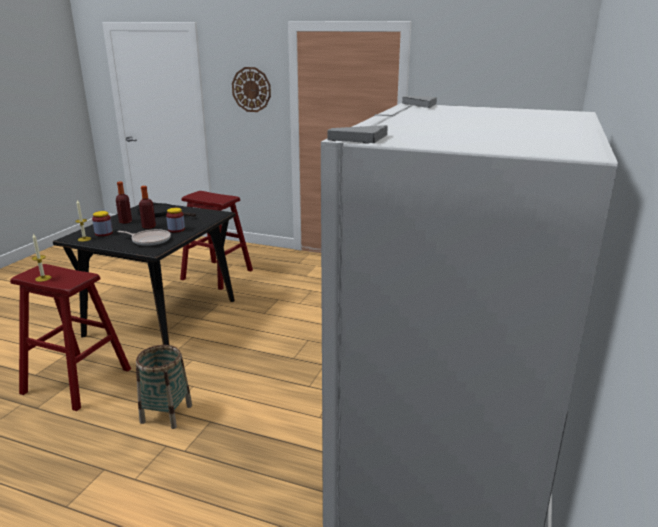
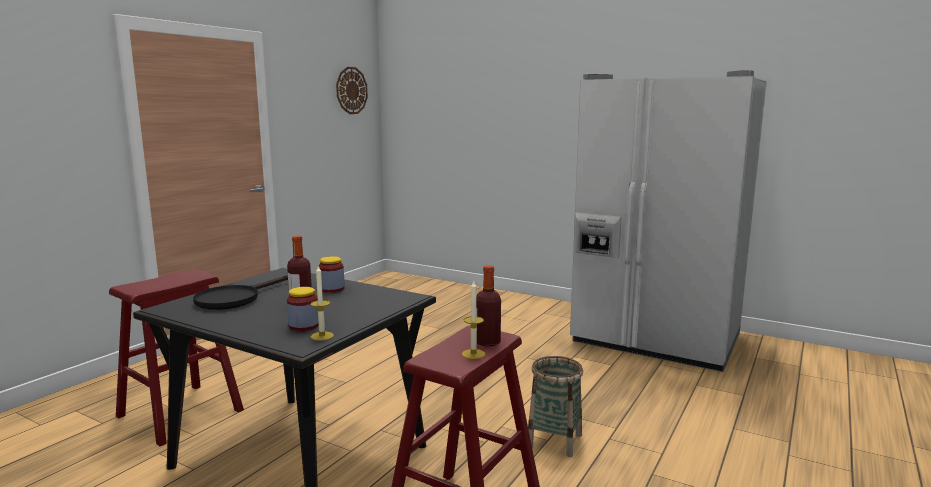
camera: 80 degrees left, 10 degrees down
(125, 221) = (253, 316): bottle -> bottle (488, 342)
(149, 240) = (367, 300): frying pan -> none
(251, 89) = (56, 117): wall clock -> wall clock (351, 90)

